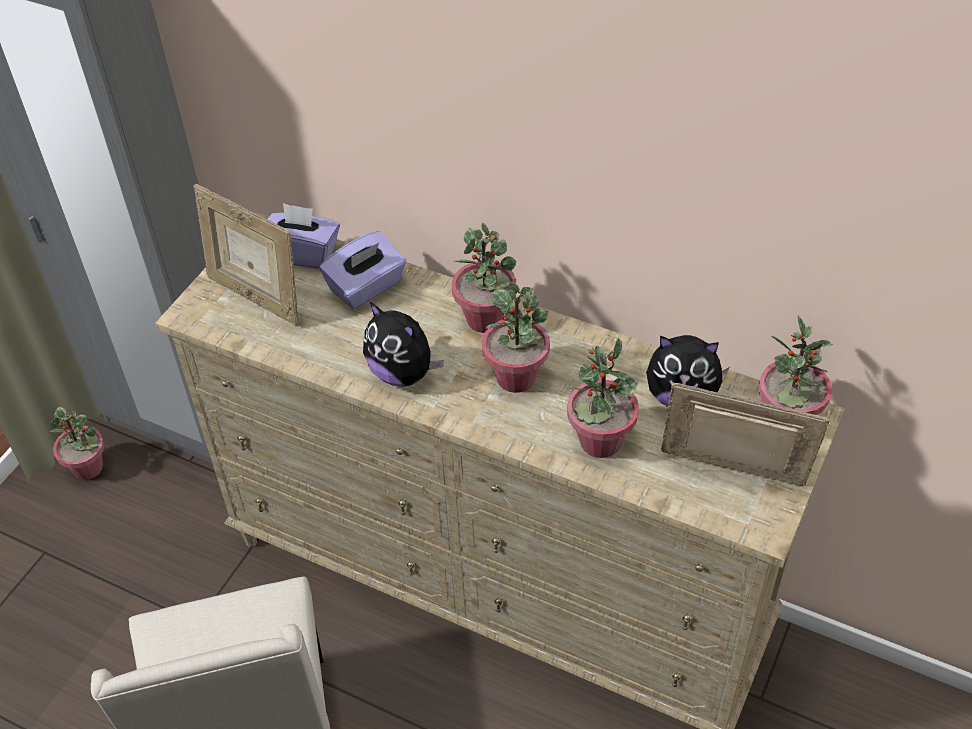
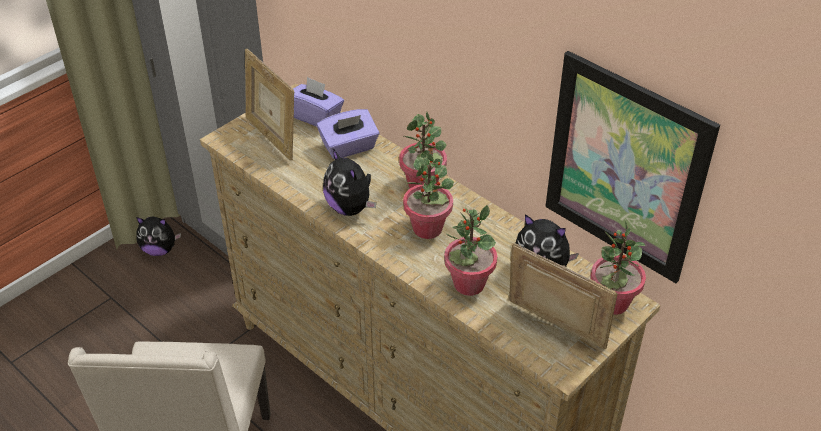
camera: 15 degrees right, 5 degrees down
(88, 468) = (159, 250): potted plant -> plush toy
(783, 249) = (625, 168): none -> picture

